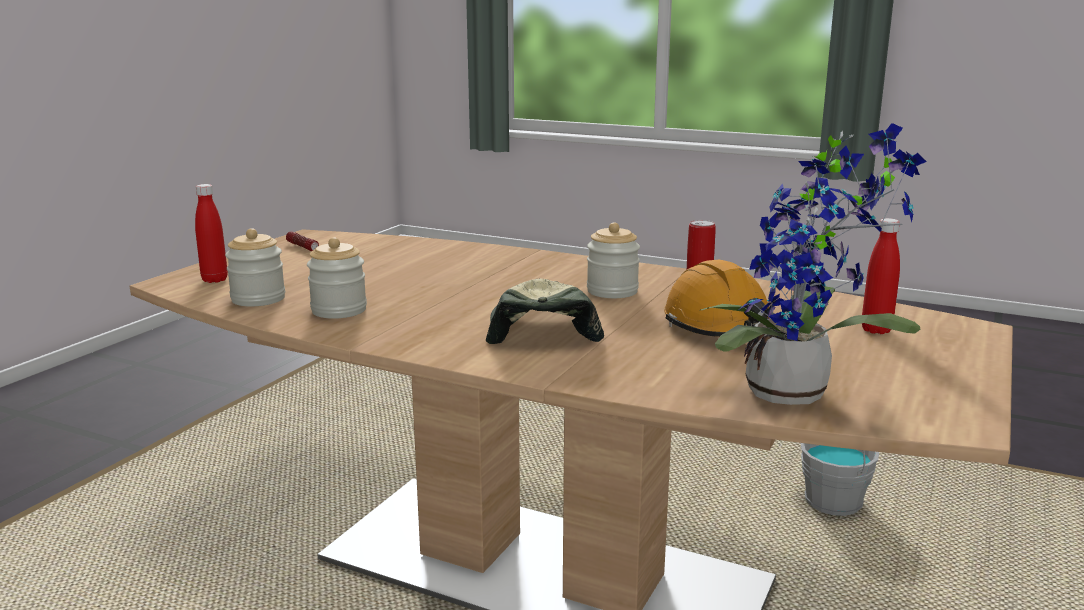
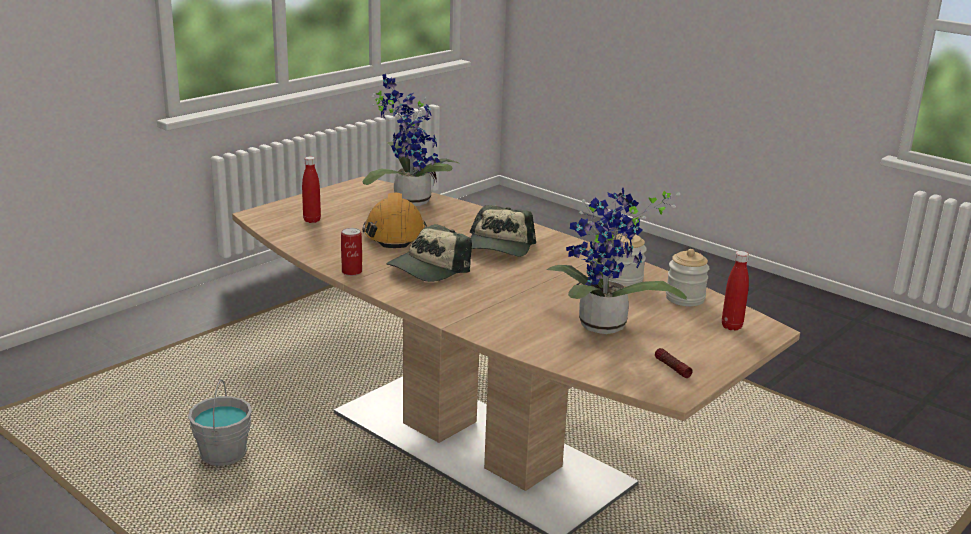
camera: 165 degrees left, 5 degrees up
(371, 264) = (602, 328): none -> potted plant
(612, 291) = (428, 269): jar -> cap

